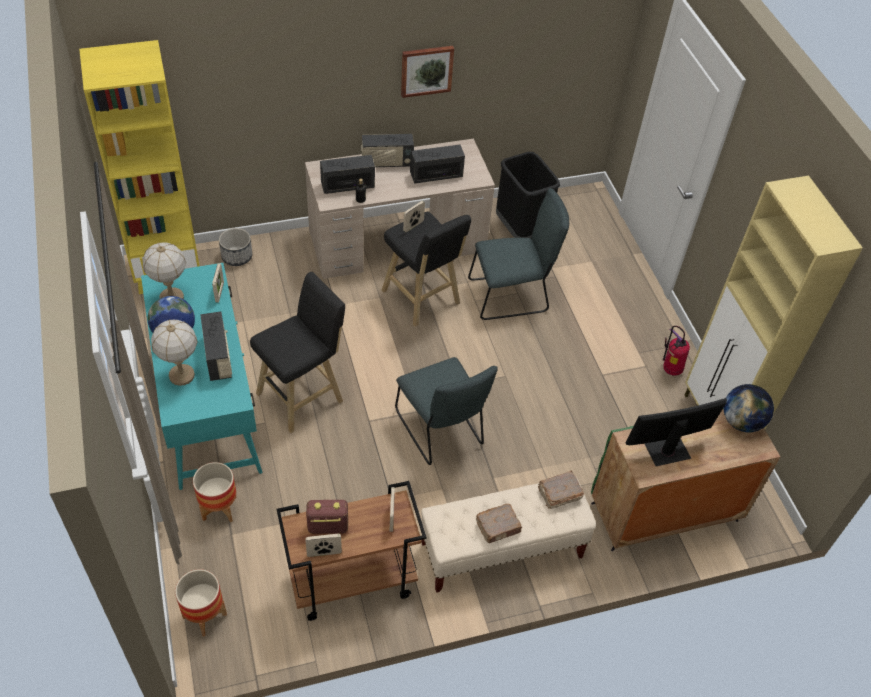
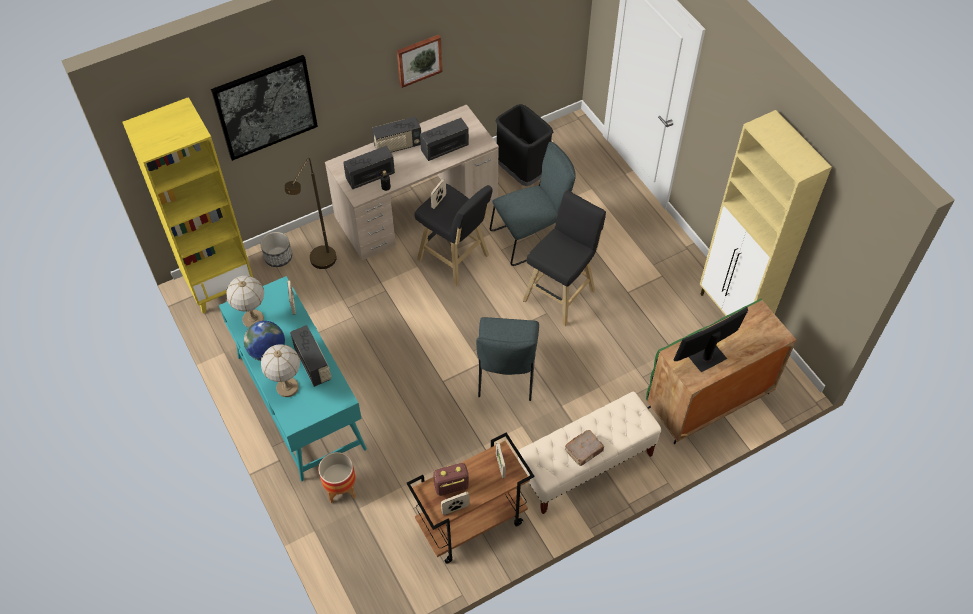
camera: 10 degrees left, 5 degrees up
(204, 615) = (359, 581): planter -> none
(245, 78) = (265, 107): none -> picture
(278, 273) = (321, 264): none -> brown floor lamp
(303, 396) = (379, 372): black stool -> black stool (561, 293)
(441, 431) = (506, 375): grey chair -> grey chair turned 45 degrees clockwise
(558, 494) = (625, 411): brown book -> none
(670, 370) = (683, 274): fire extinguisher -> none
(741, 422) = (759, 317): globe -> none

